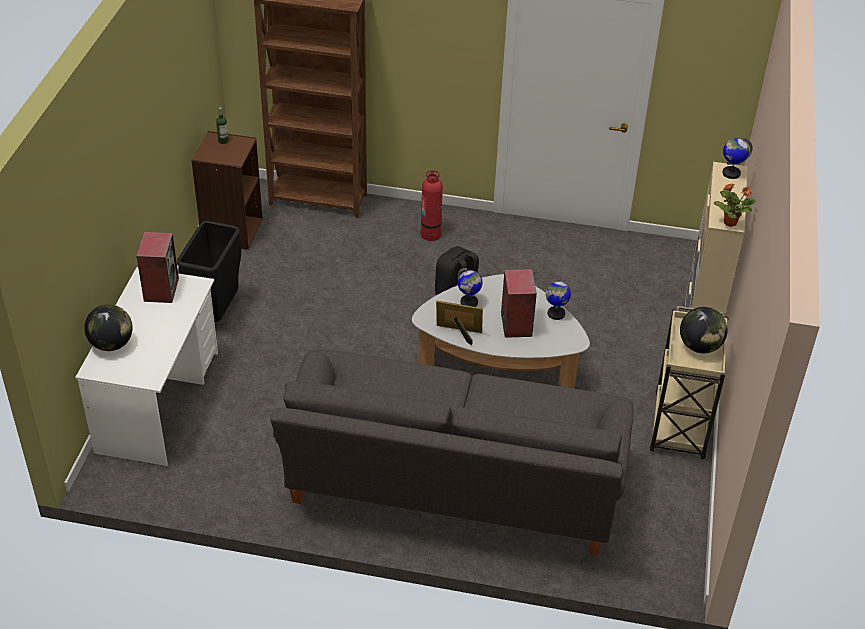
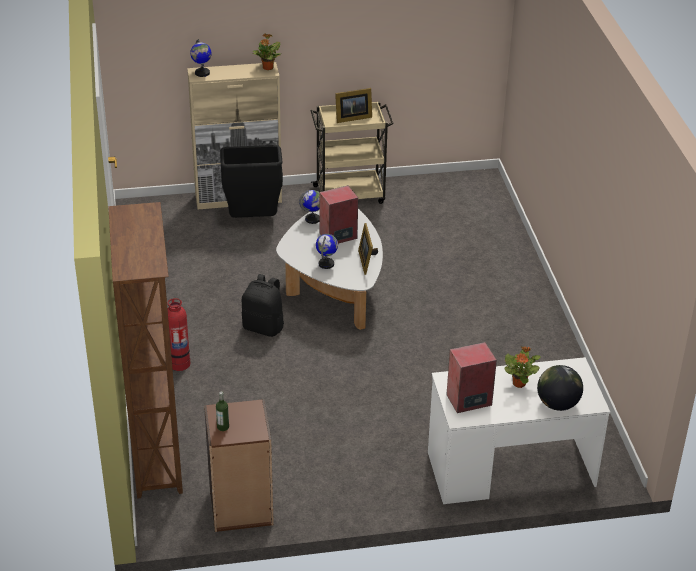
camera: 110 degrees left, 5 degrees down
(158, 329) = (519, 383): none -> potted plant
(215, 313) = (375, 474): black trash can -> black trash can (253, 220)
(454, 486) = (480, 281): grey sofa -> none
(699, 346) = (351, 118): globe -> picture frame

